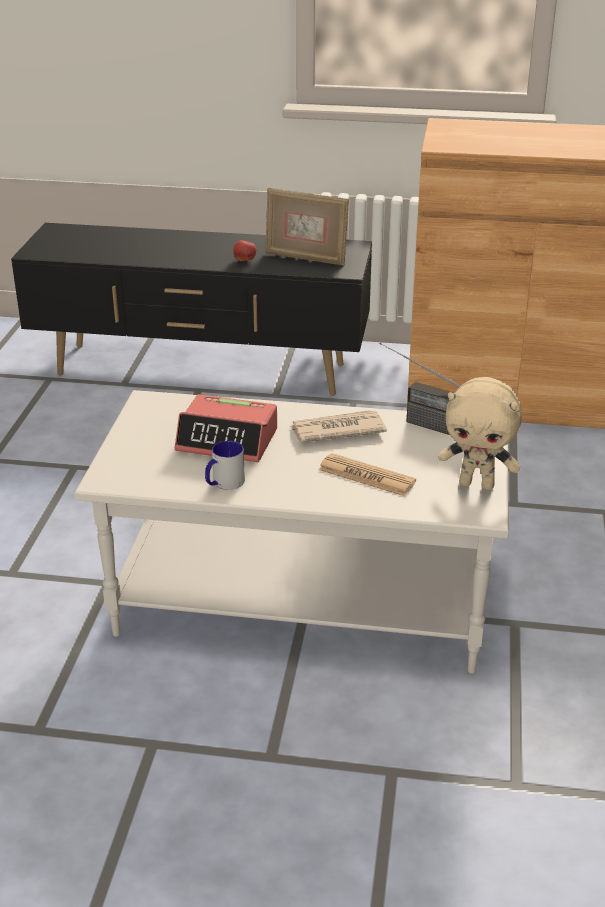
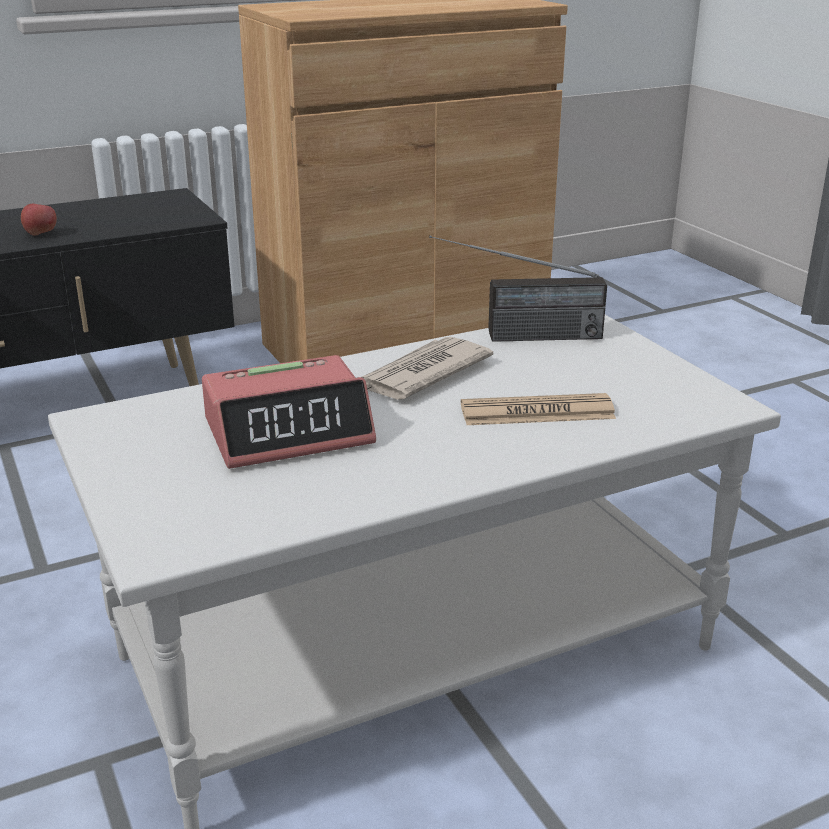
camera: 35 degrees left, 5 degrees down
(224, 483) = (361, 487): mug -> none
(306, 258) = (124, 217): picture frame -> none
(477, 484) = (672, 378): beige plush toy -> none

